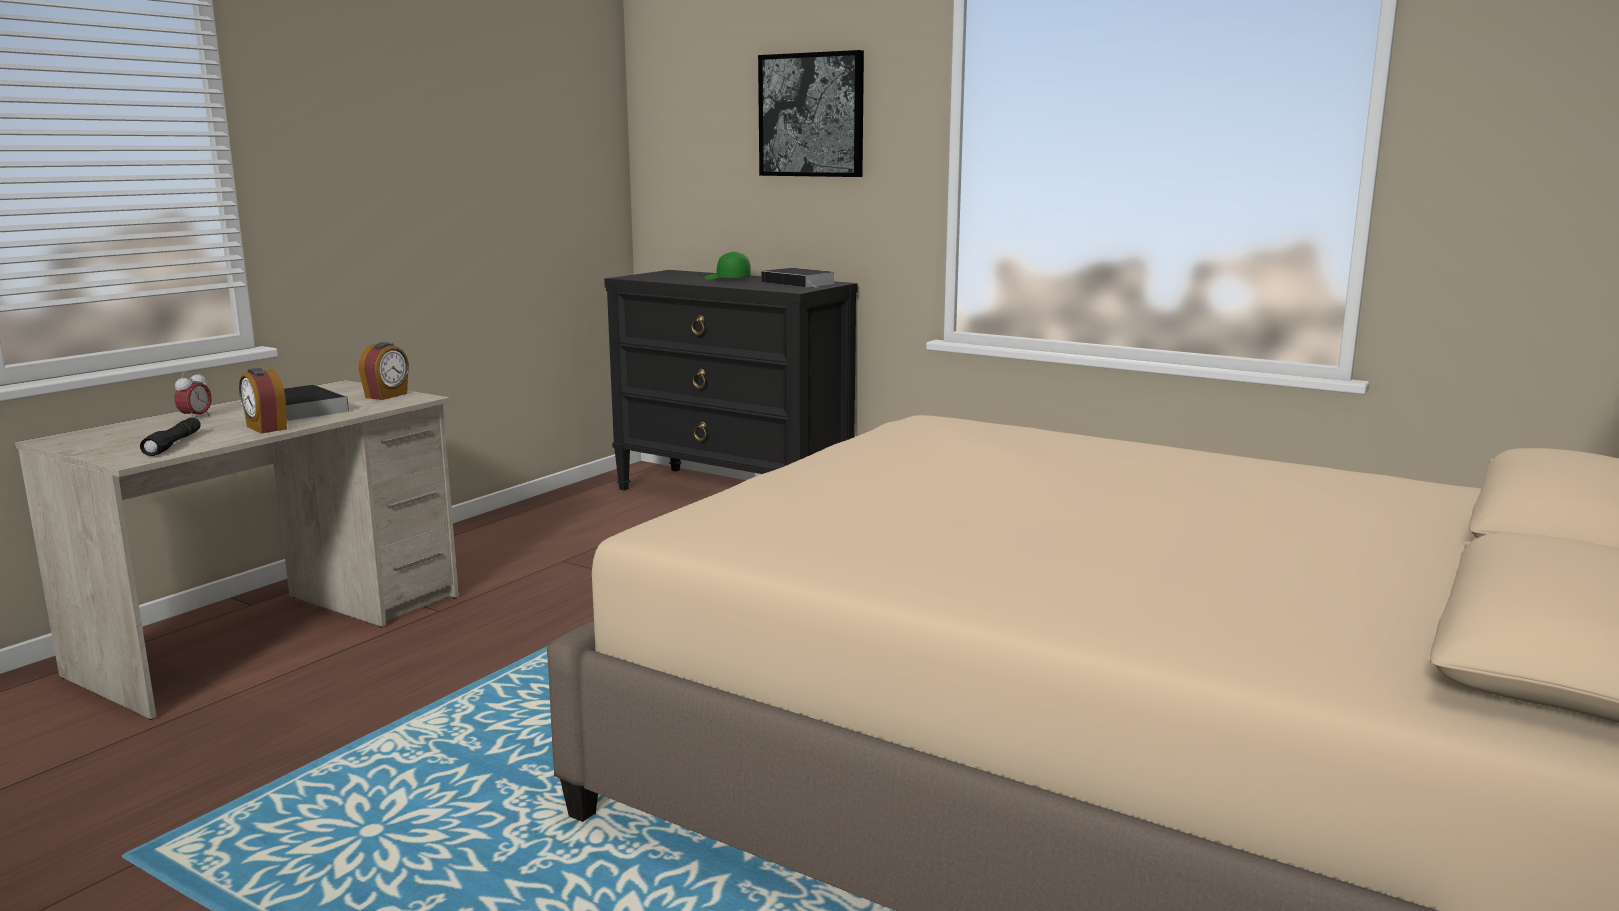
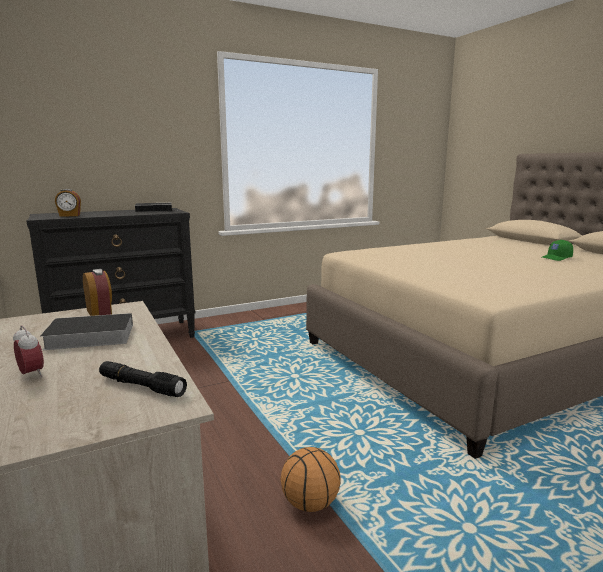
camera: 60 degrees left, 0 degrees up
(265, 428) = (140, 351): alarm clock -> alarm clock (69, 215)
(383, 714) = (309, 503): none -> basketball
(727, 279) = (107, 213): green cap -> green cap (556, 258)
(812, 115) = (137, 116): picture -> none

